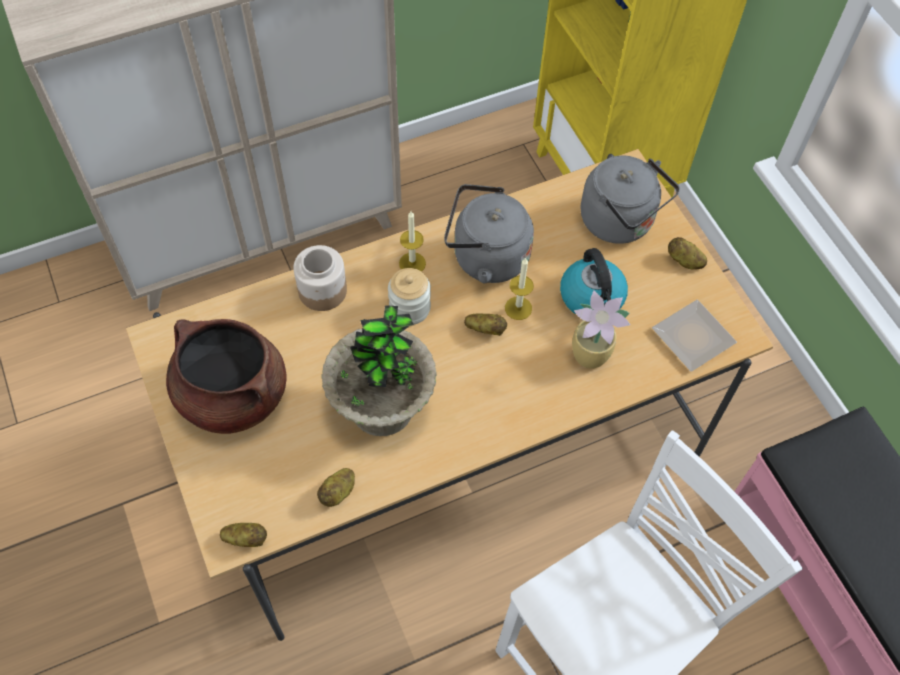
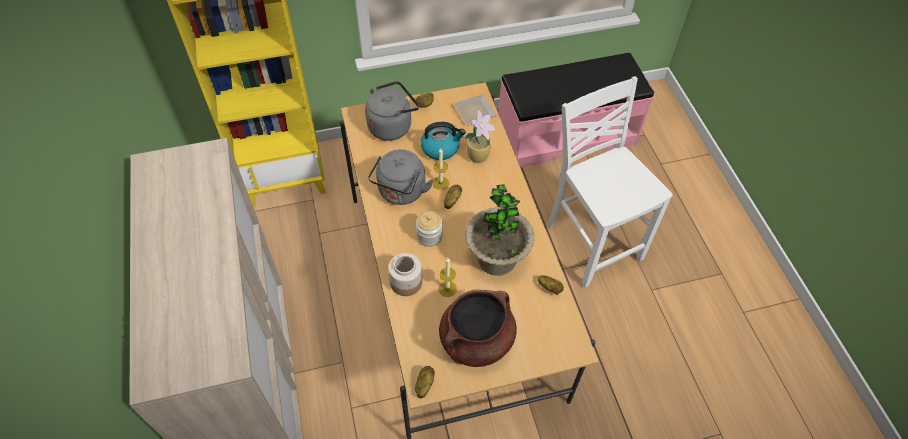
camera: 80 degrees left, 5 degrees down
(245, 538) = (575, 339): potato -> potato (424, 385)
(412, 263) = (396, 230): candle -> candle (447, 288)

